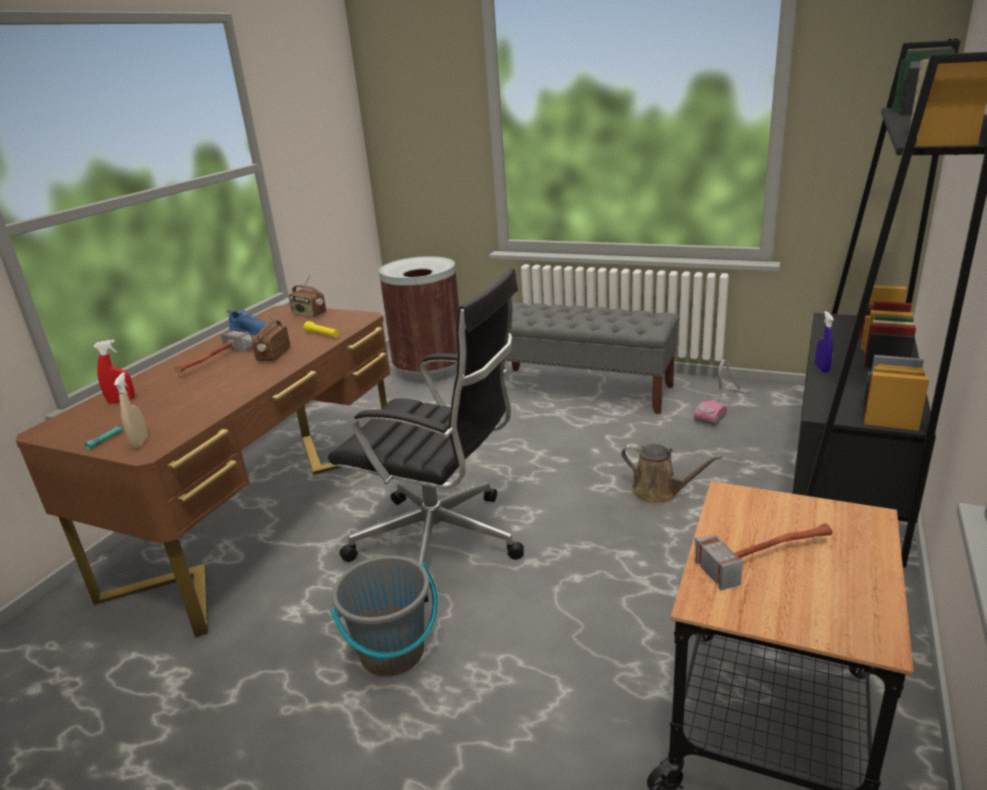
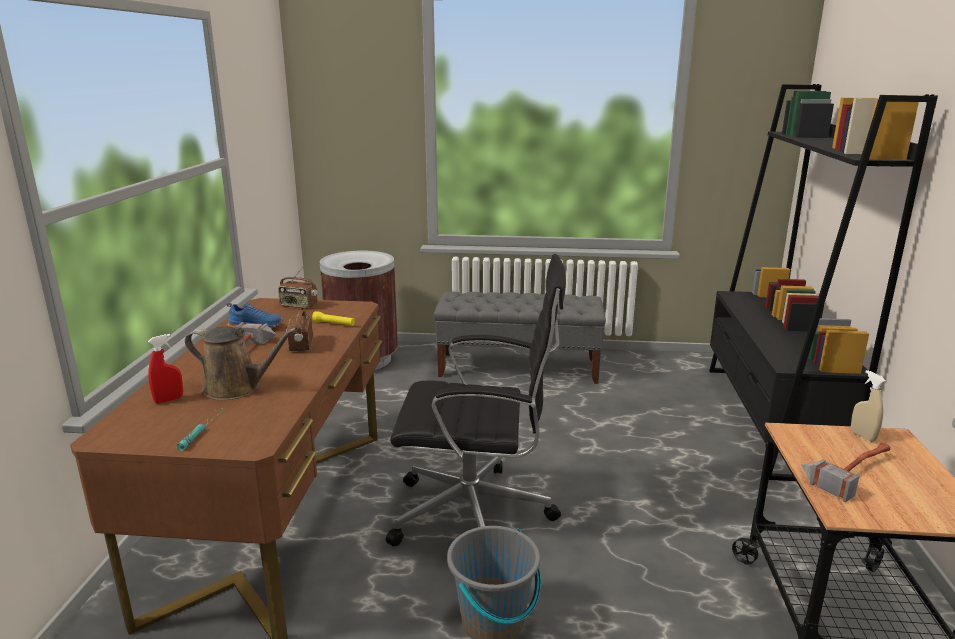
camera: 20 degrees left, 5 degrees down
(140, 442) = (237, 438): beige spray bottle -> beige spray bottle (862, 436)
(659, 492) = (638, 449): brown watering can -> brown watering can (237, 388)
(723, 406) = (645, 373): vacuum cleaner -> none
(821, 369) = (758, 333): blue spray bottle -> none

